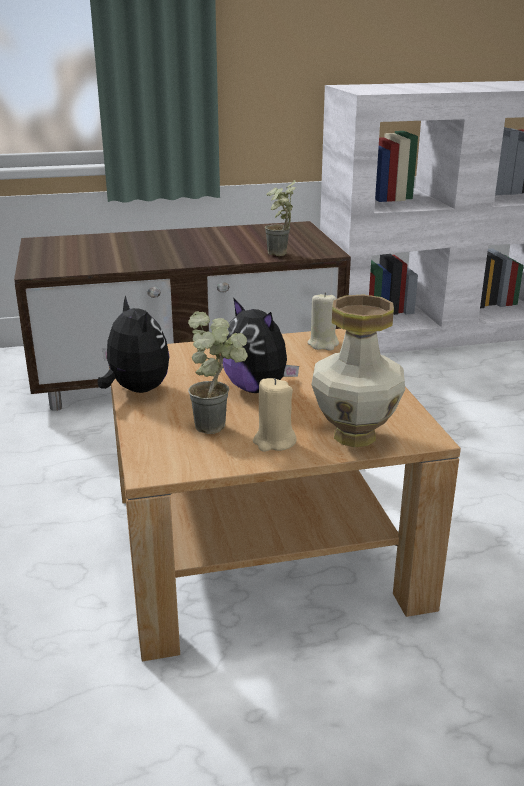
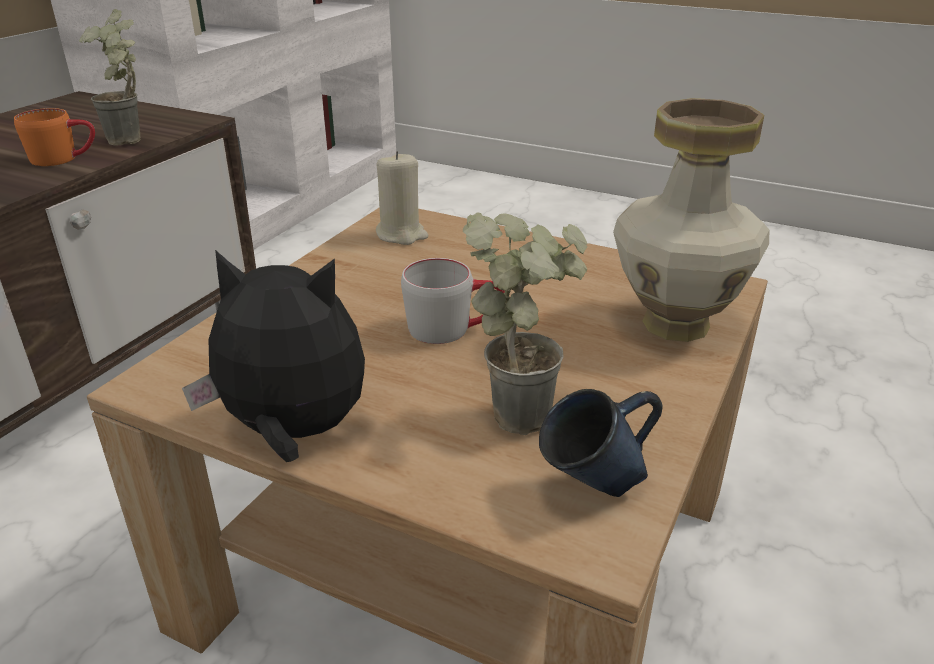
camera: 50 degrees left, 5 degrees up
(182, 459) = (594, 491): none -> blue mug
(239, 254) = (64, 158): none -> orange mug
(257, 388) = (453, 328): plush toy -> grey mug
(274, 442) = (628, 386): beige candle -> none

